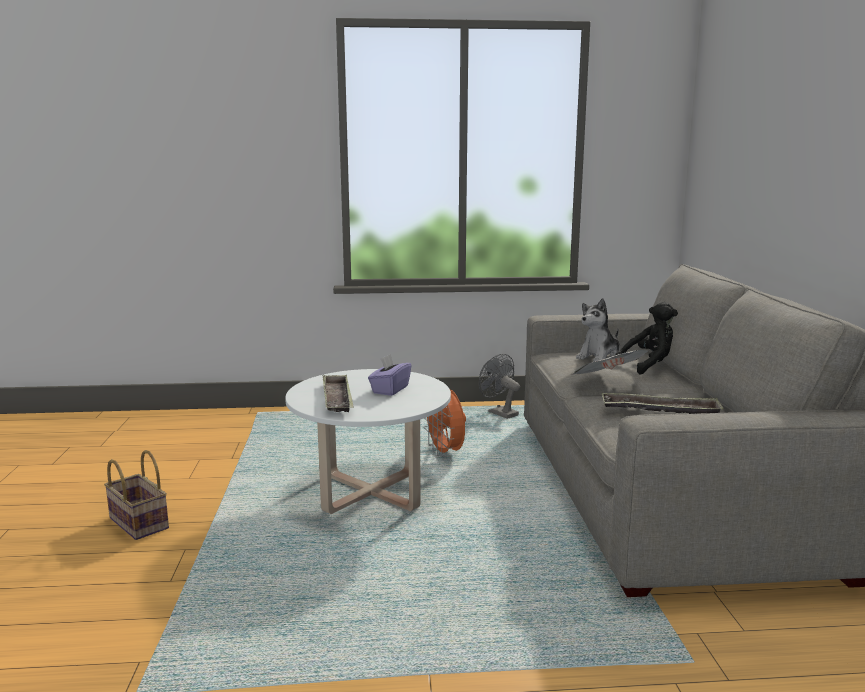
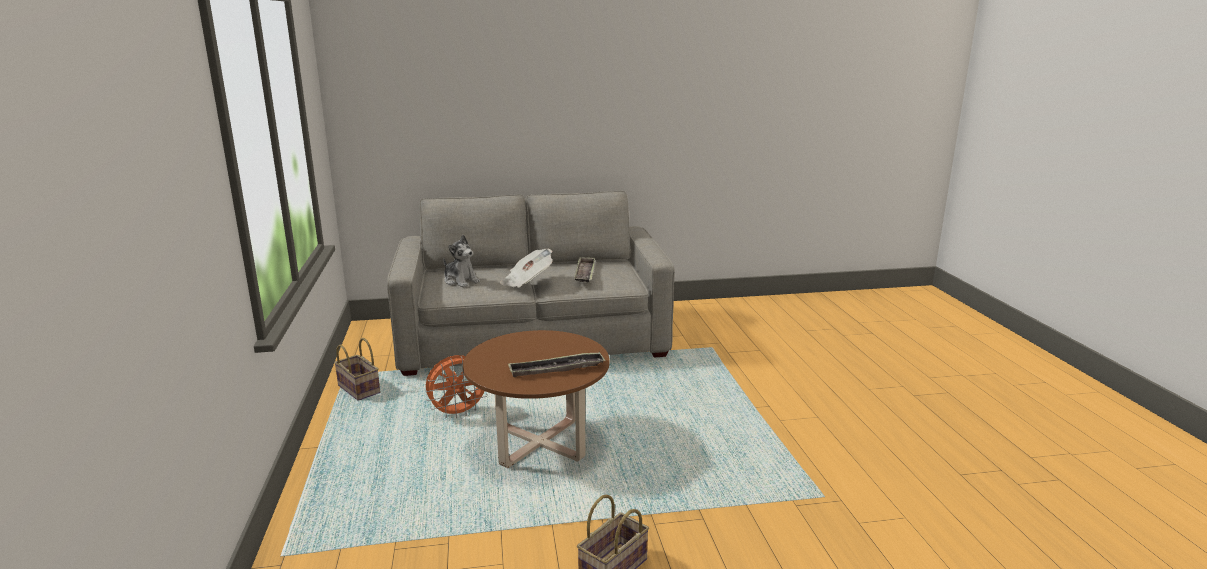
camera: 95 degrees left, 5 degrees up
(371, 492) = (539, 443): white coffee table -> brown coffee table
(390, 389) = (531, 351): purple tissue box -> none
(499, 412) = (360, 389): grey fan -> basket
(649, 365) = (488, 269): black plush toy -> none

